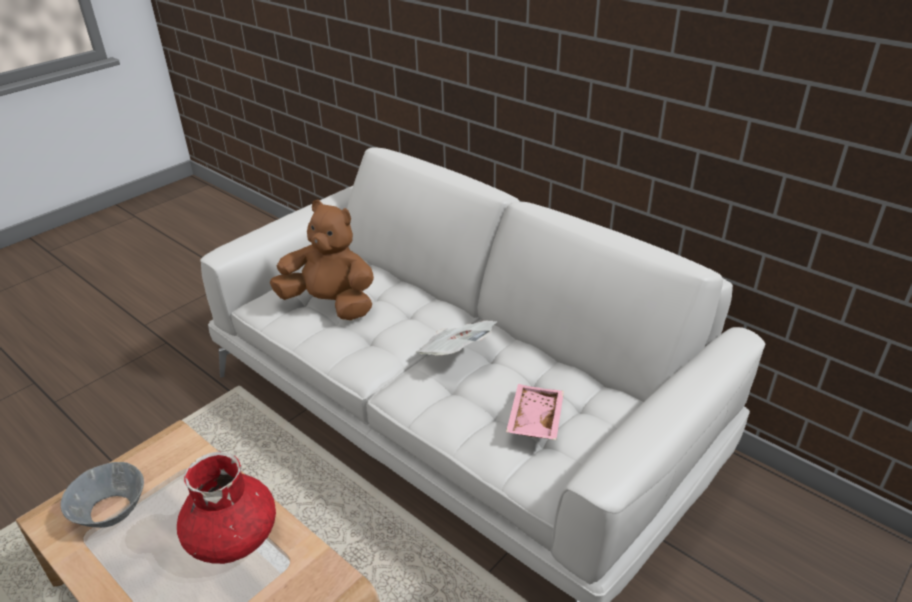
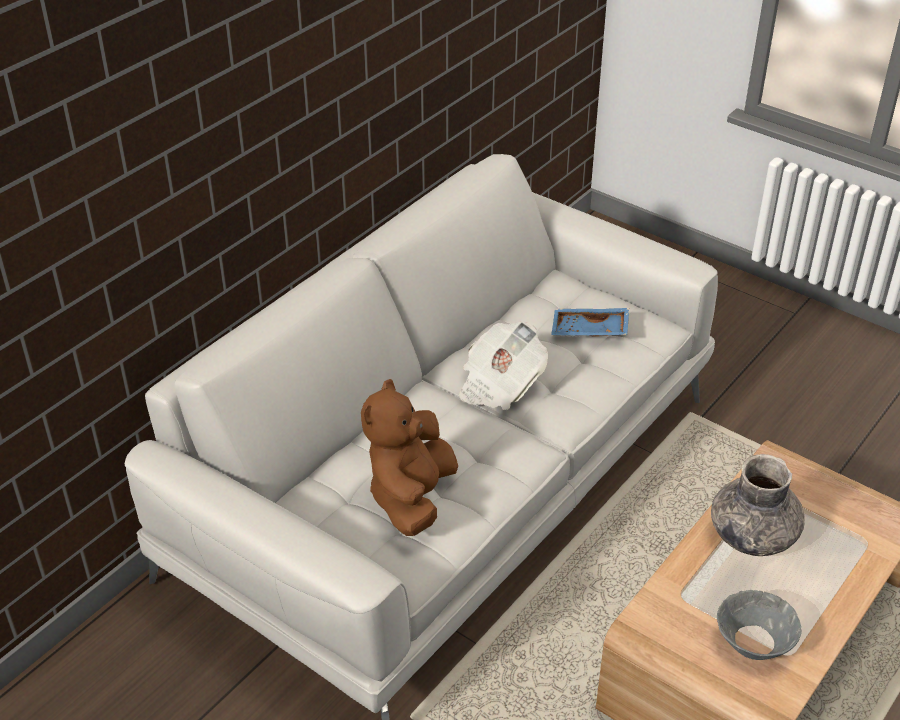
camera: 95 degrees left, 5 degrees up
(233, 536) = (752, 535): red vase -> grey vase
(533, 419) = (589, 331): pink tray -> blue tray

